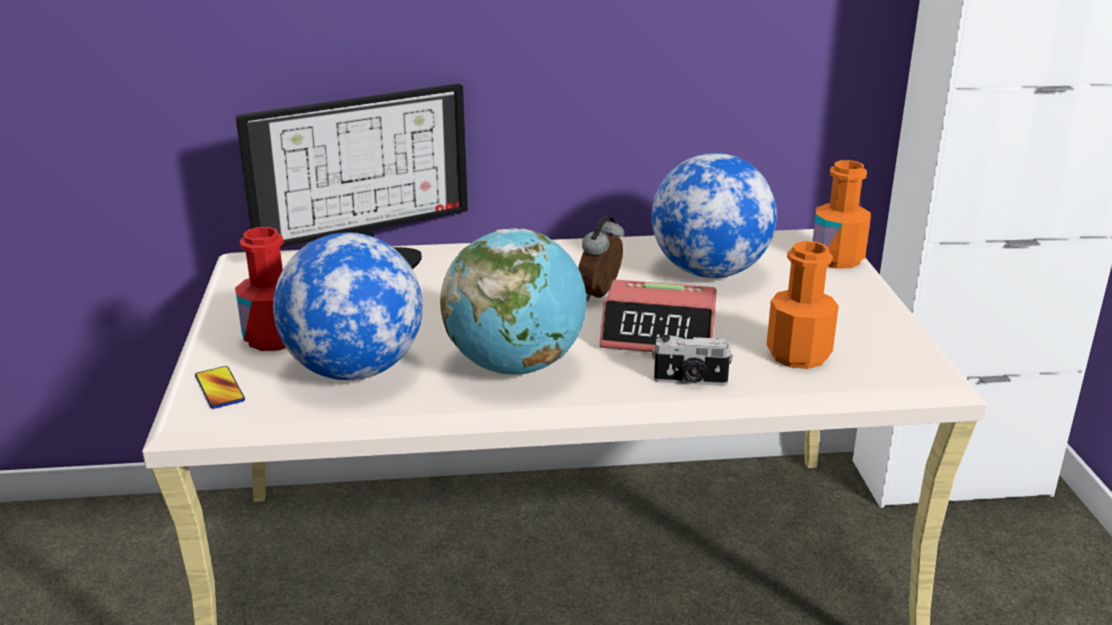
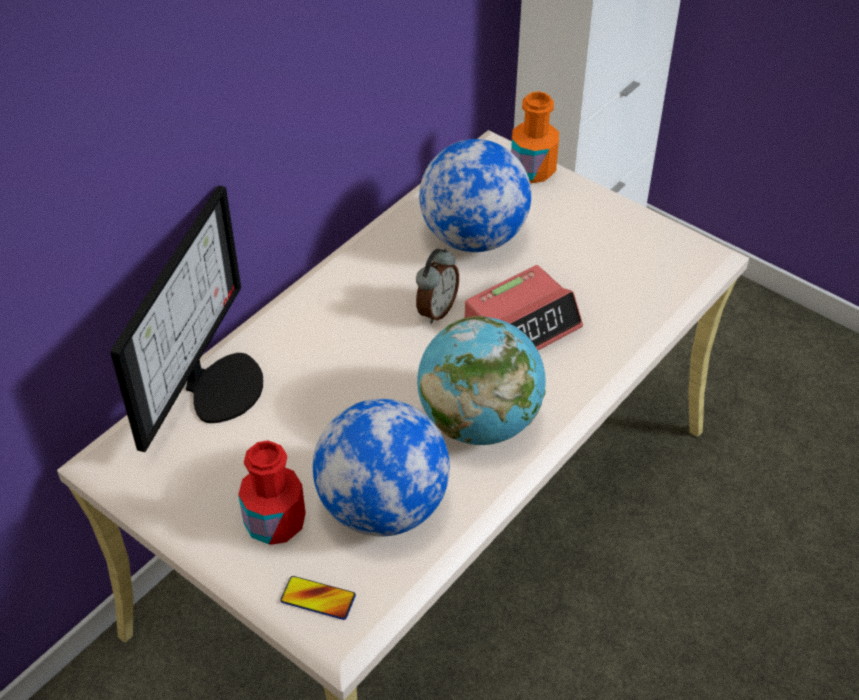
camera: 45 degrees left, 20 degrees up
(601, 294) = (436, 310): alarm clock -> alarm clock turned 135 degrees counterclockwise
(690, 381) = (596, 356): camera -> none
(798, 355) = (623, 287): orange bottle -> none

